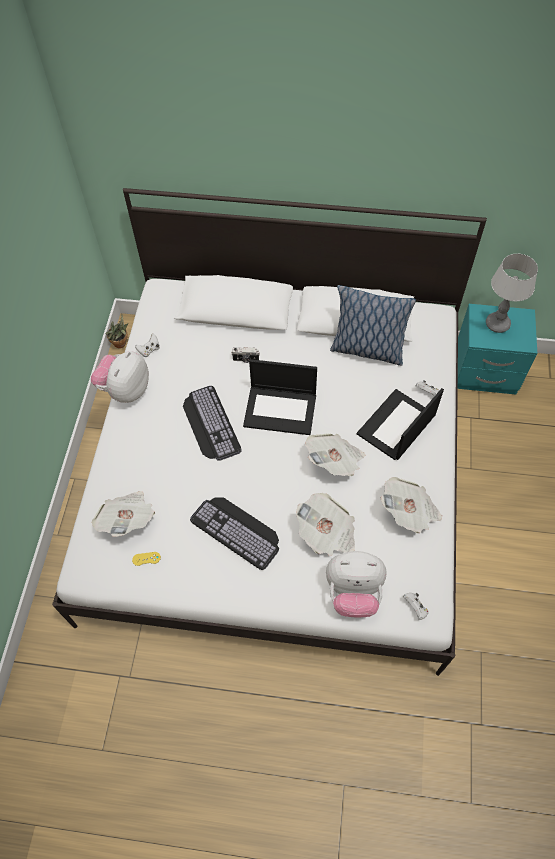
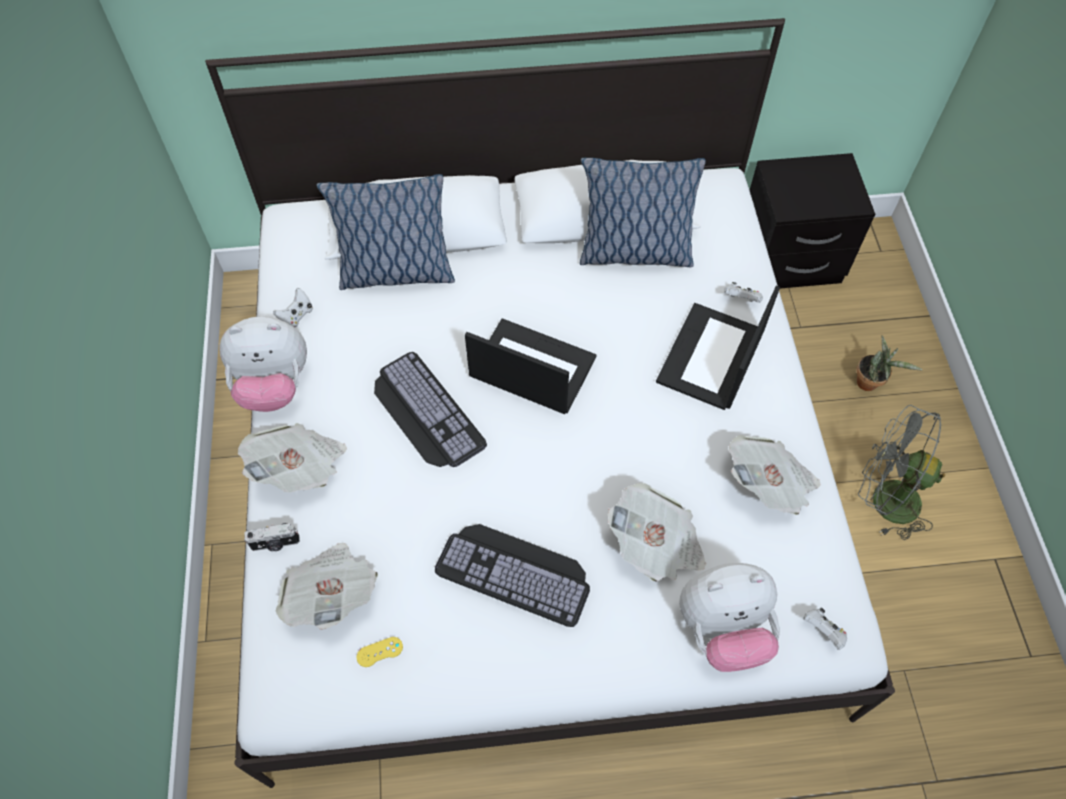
camera: 15 degrees left, 0 degrees up
(121, 344) = (237, 318): potted plant -> potted plant (870, 383)
(125, 390) = (274, 385): plush toy -> plush toy turned 105 degrees counterclockwise
(215, 334) = (395, 272): none -> pillow
(245, 359) = (454, 302): camera -> camera (275, 544)
(281, 409) = (530, 368): laptop -> laptop turned 150 degrees counterclockwise
(335, 461) = (636, 430): newspaper -> newspaper (300, 468)
(484, 373) = (789, 261): turquoise nightstand -> black nightstand
(497, 324) = (807, 182): table lamp -> none
(501, 542) = (884, 499): none -> grey fan

